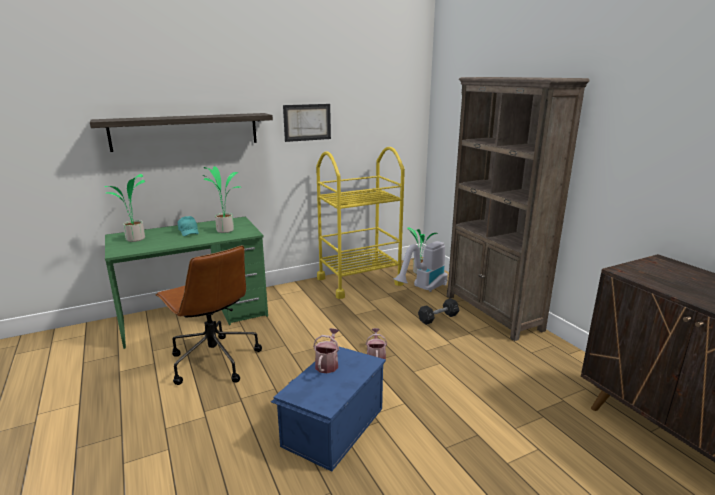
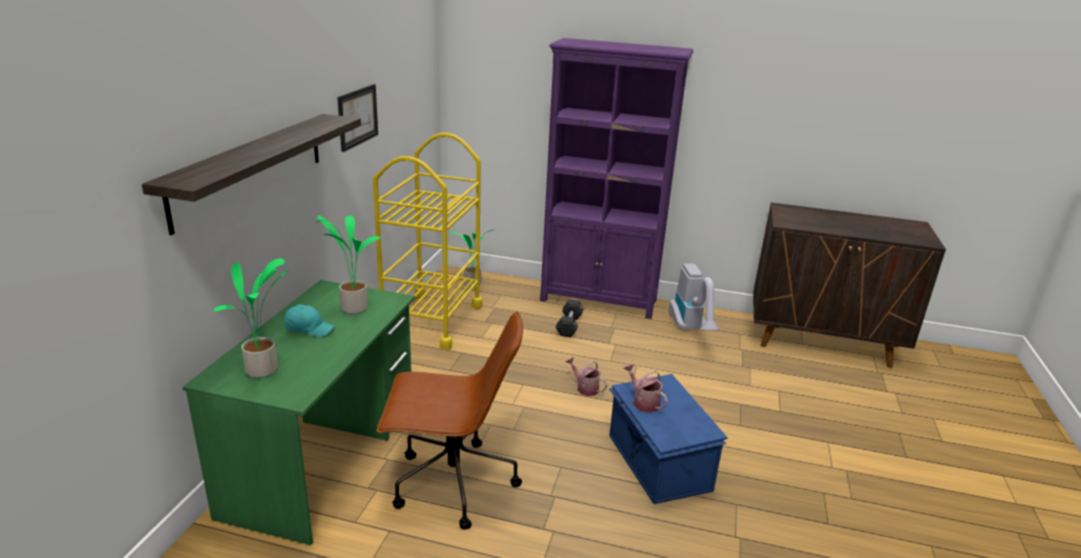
camera: 50 degrees left, 5 degrees up
(423, 289) = (508, 302): vacuum cleaner -> vacuum cleaner (691, 329)
(493, 312) = (599, 300): brown bookcase -> purple bookcase

